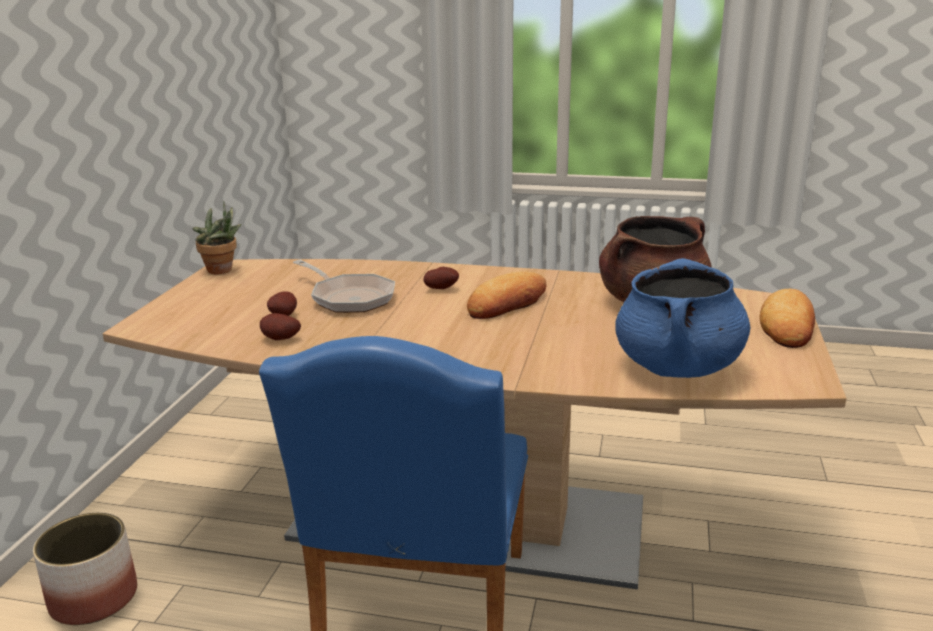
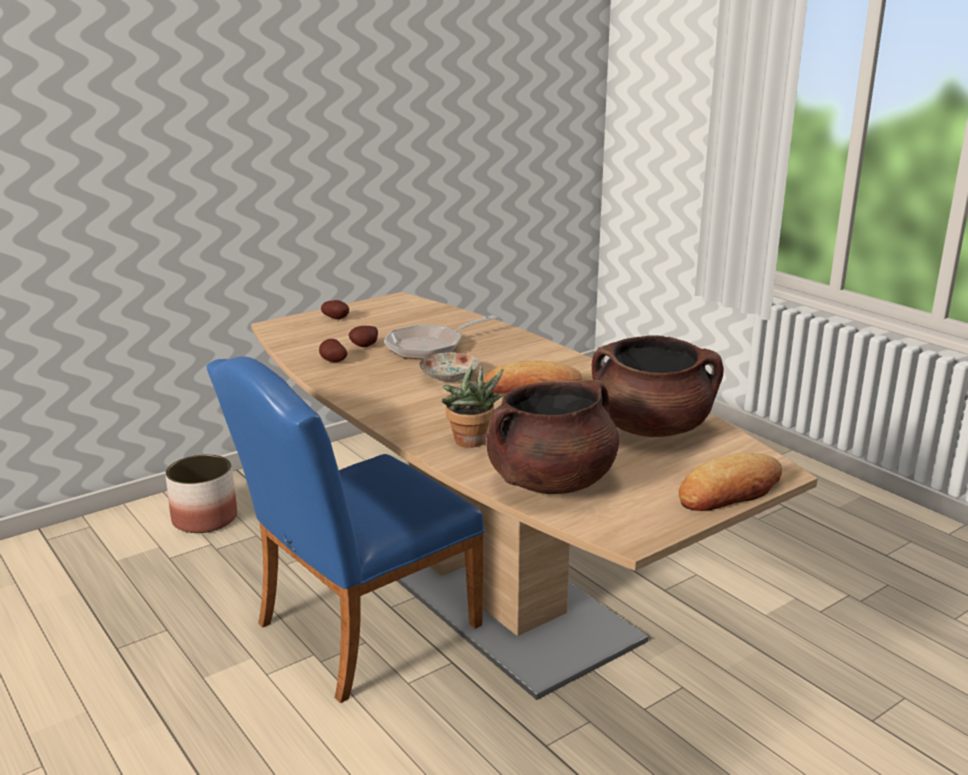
camera: 40 degrees right, 0 degrees up
(223, 271) = (390, 301): potted plant -> potted plant (472, 443)
(349, 298) = (430, 347): frying pan -> frying pan turned 60 degrees clockwise
(420, 316) = (449, 377): none -> plate
(441, 288) = (507, 361): potato -> potato (337, 319)
(677, 367) = (550, 482): blue cooking pot -> brown cooking pot

